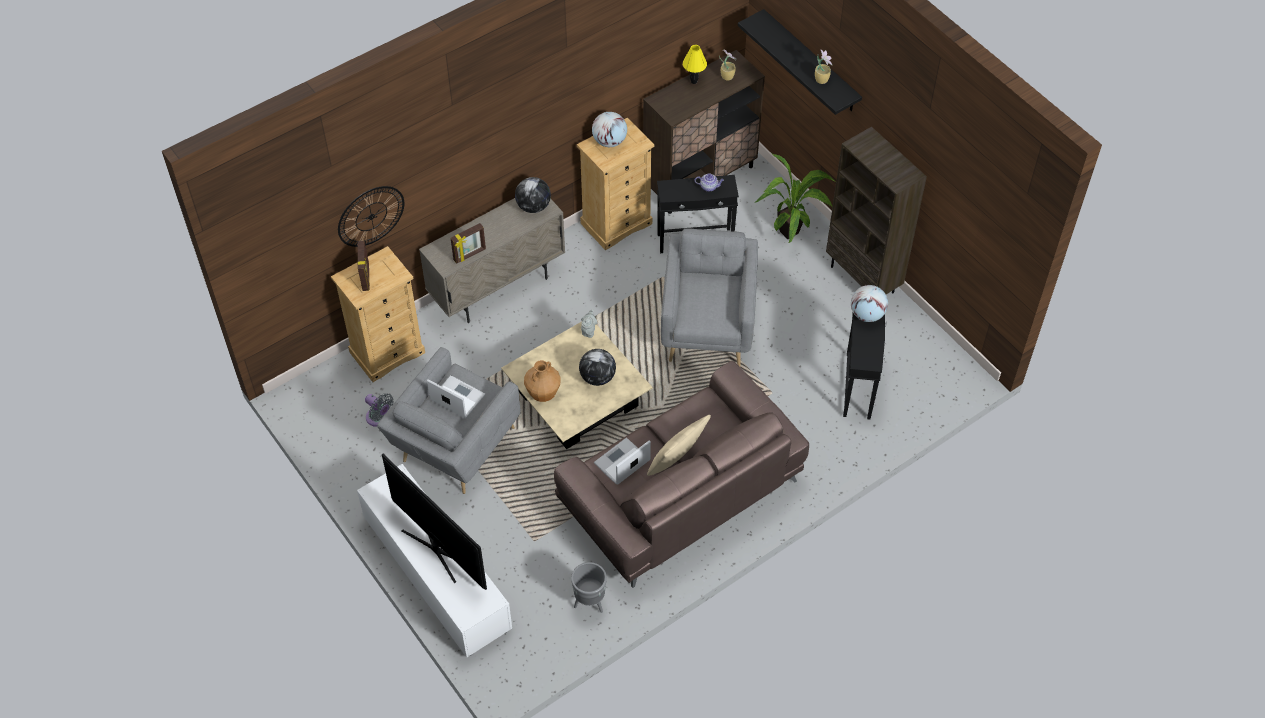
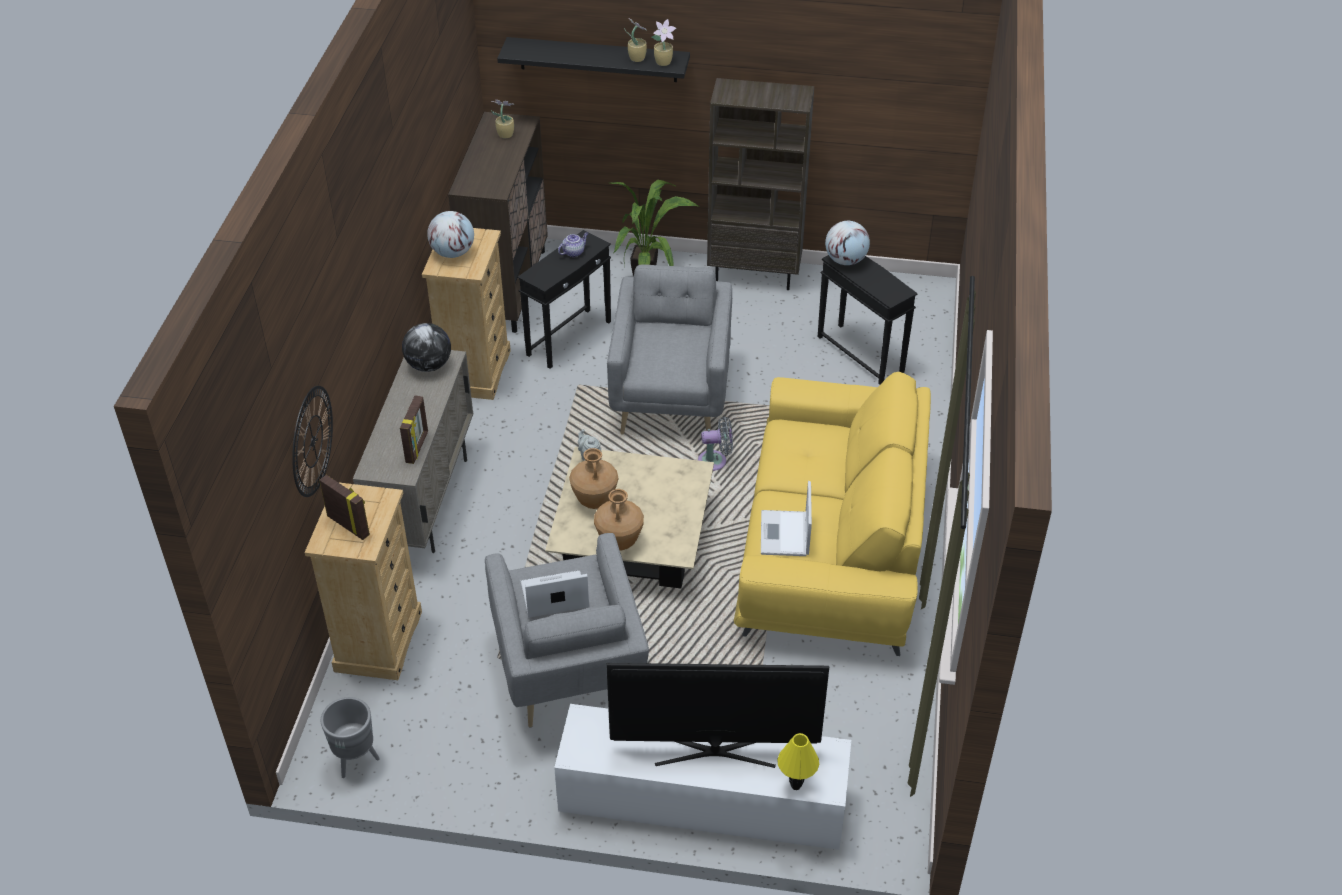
camera: 45 degrees left, 10 degrees down
(379, 418) = (450, 708): grey fan -> grey fan (715, 461)
(560, 359) = (594, 500): none -> brown vase
(589, 603) = (881, 701): grey planter -> grey planter (356, 761)
(597, 377) = (652, 490): globe -> none
(676, 461) = (831, 496): beige pillow -> none
(680, 492) = (831, 544): brown sofa -> yellow sofa
(694, 82) = (479, 155): yellow table lamp -> yellow table lamp (796, 786)
(708, 325) = (672, 395): grey armchair -> grey armchair turned 45 degrees clockwise
(834, 94) = (664, 62): none -> potted plant

